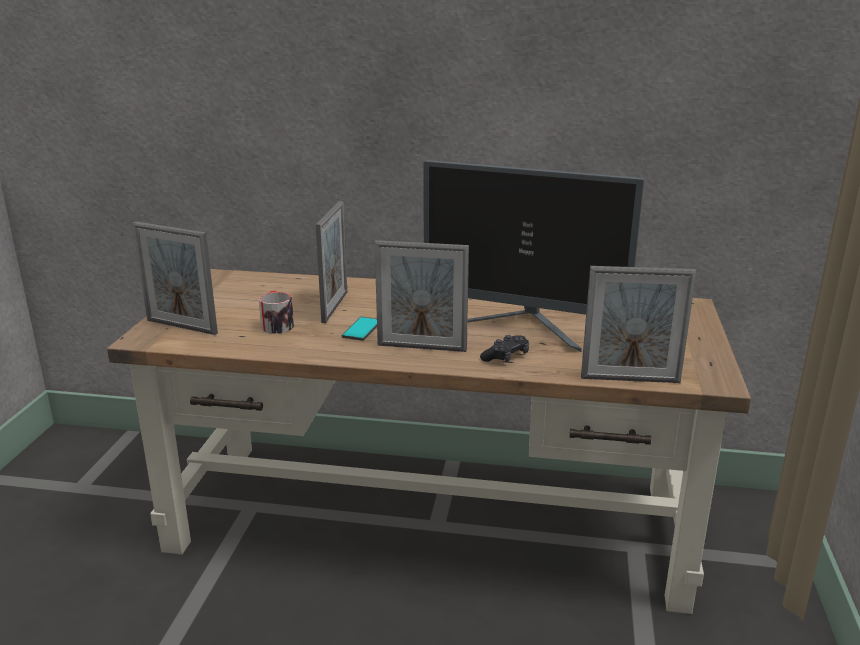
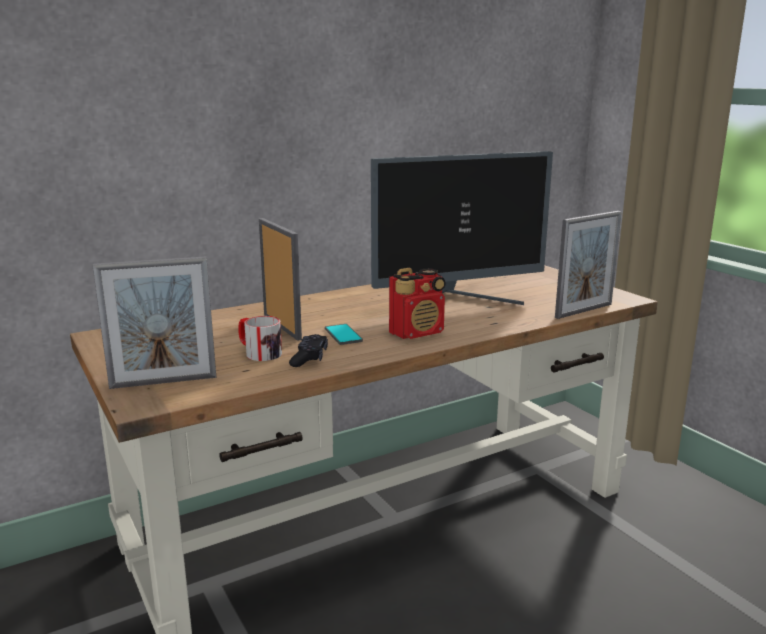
camera: 40 degrees left, 5 degrees down
(421, 347) = (417, 333): picture frame -> radio
(506, 357) = (486, 321): black game controller -> black game controller (309, 358)

